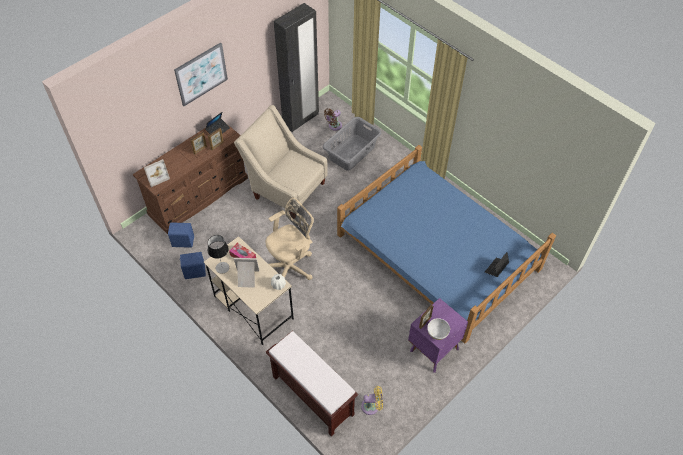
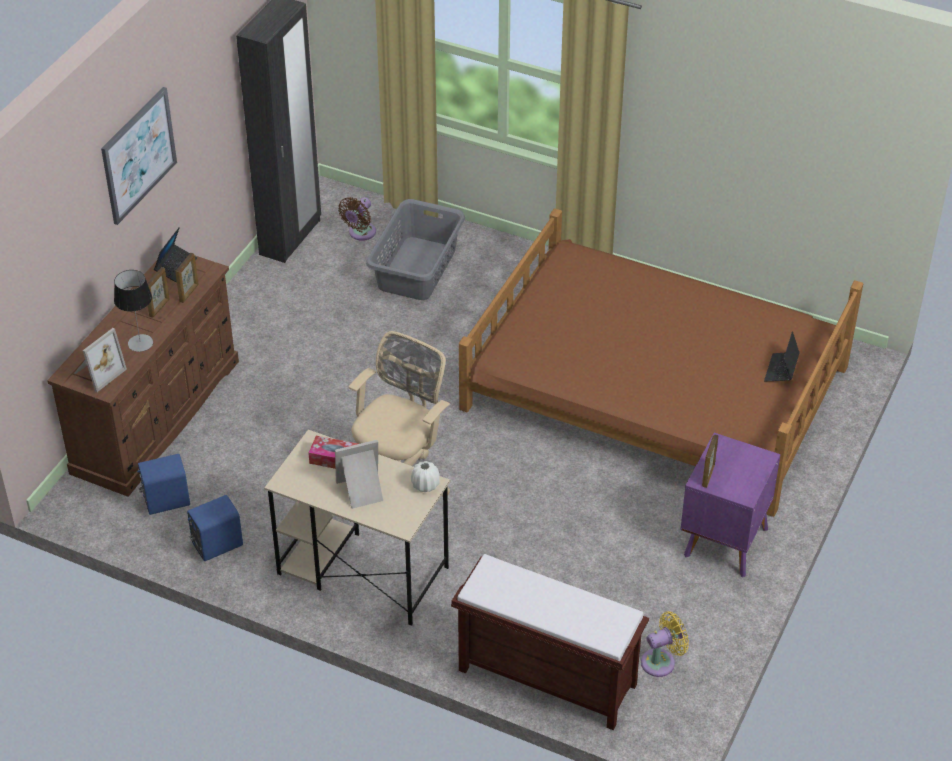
camera: 20 degrees left, 10 degrees down
(222, 267) = (305, 487): table lamp -> table lamp (140, 343)
(285, 188) = (321, 359): beige armchair -> none
(437, 251) = (653, 388): blue bed -> brown bed
(437, 332) = (737, 485): white bowl -> none

